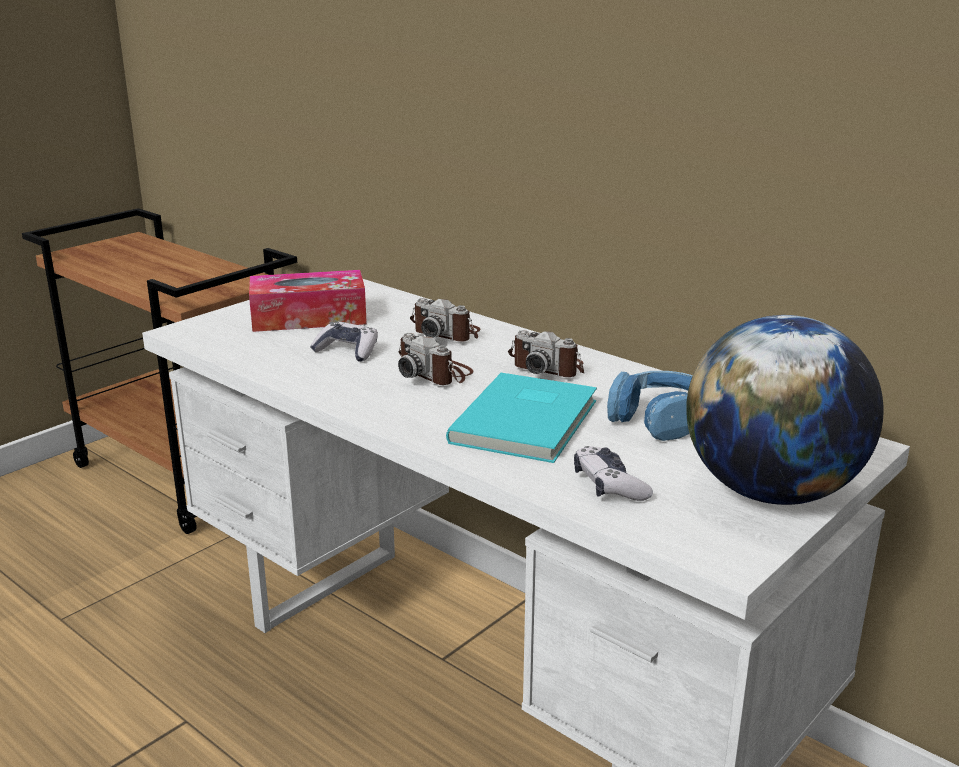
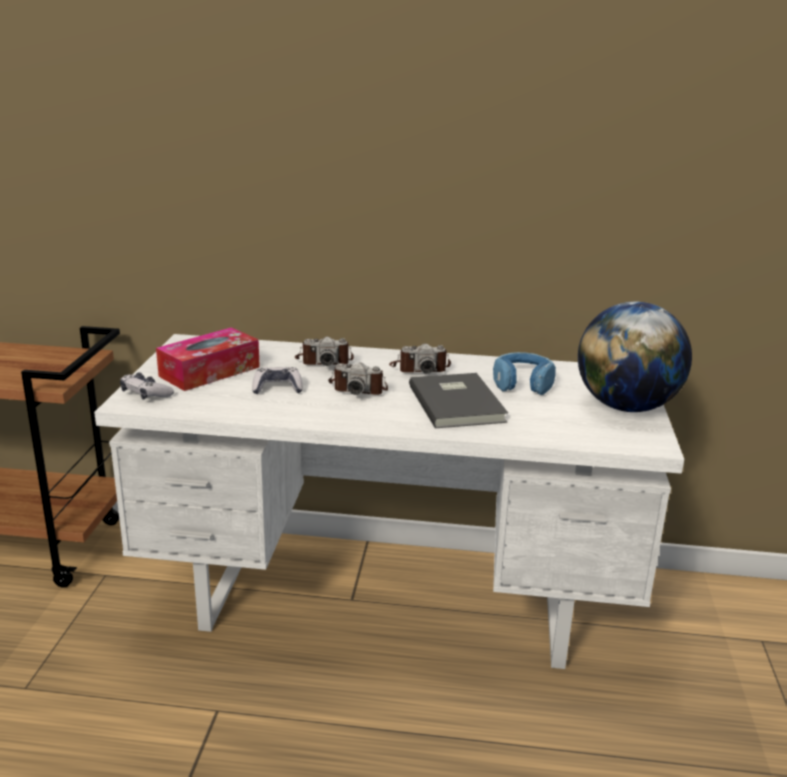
camera: 35 degrees left, 0 degrees up
(529, 421) = (458, 403): turquoise book -> grey book
(609, 485) = (552, 426): game controller -> game controller (146, 394)

